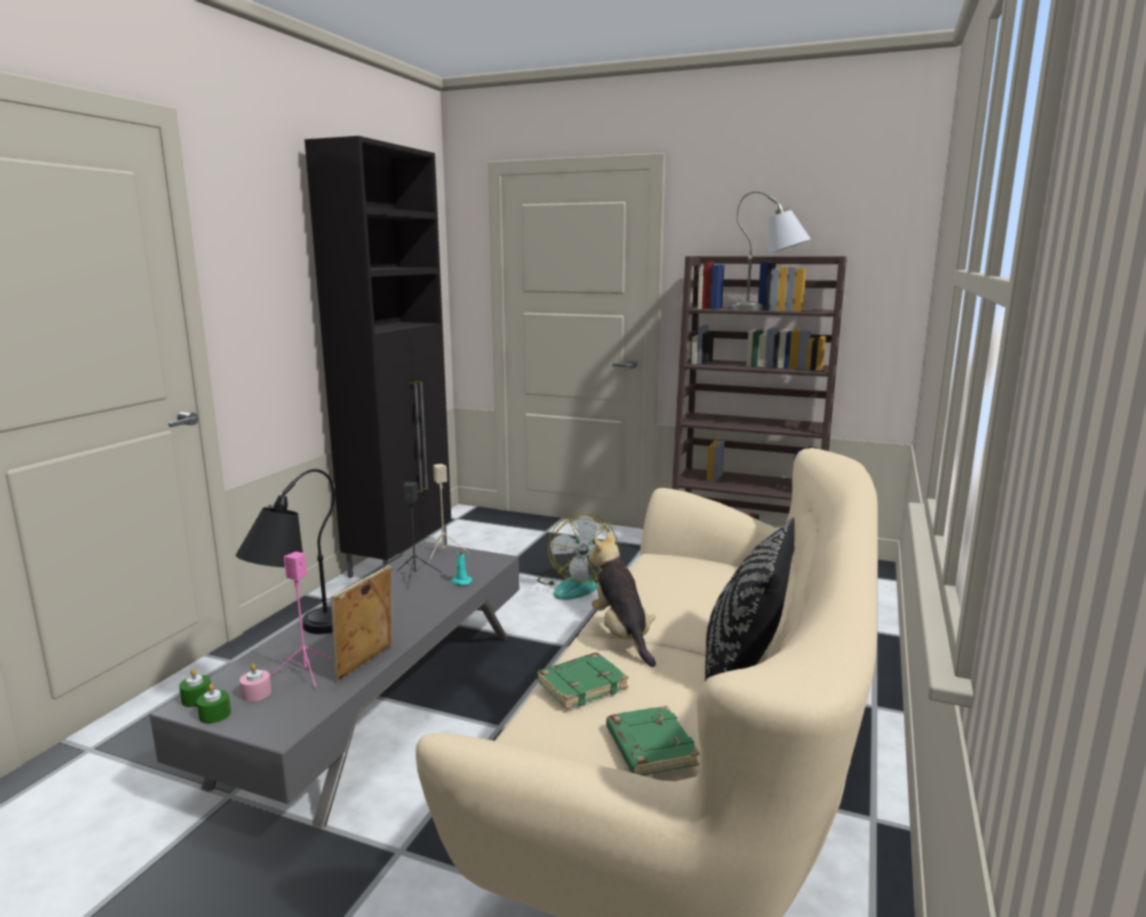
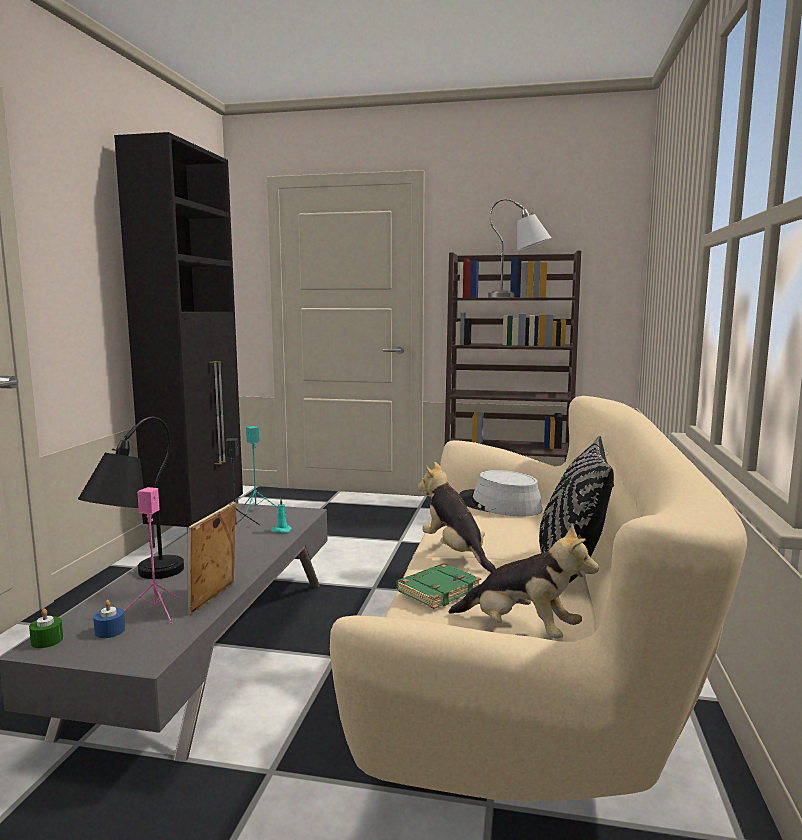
camera: 10 degrees left, 5 degrees down
(215, 714) = (71, 652): green candle -> none
(256, 693) = (110, 631): pink candle -> blue candle
(444, 553) = (256, 510): beige speaker -> turquoise speaker
(575, 585) = (368, 540): fan -> none
(649, 747) = (520, 630): green book -> plush toy
(699, 571) = (499, 505): none -> grey hat

